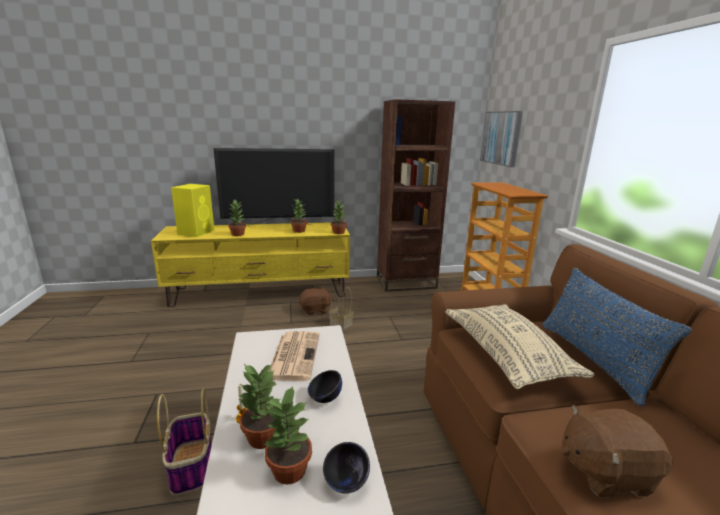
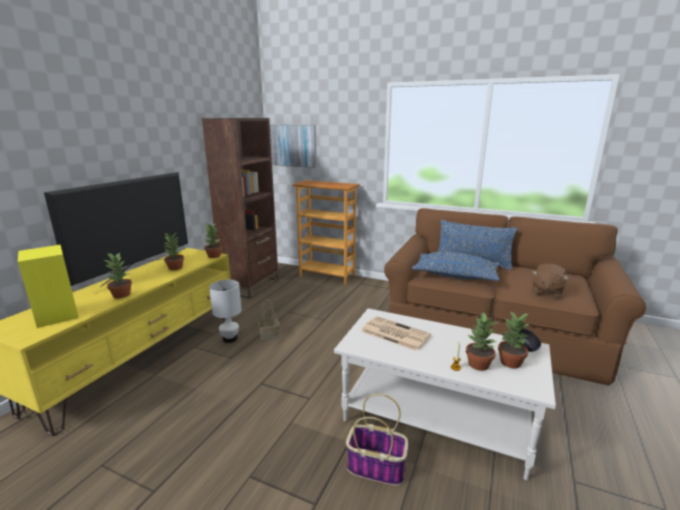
camera: 55 degrees left, 0 degrees up
(315, 310) = (229, 338): brown plush toy -> white table lamp
(325, 398) = (452, 336): black bowl -> none
(506, 355) = (455, 276): beige pillow -> blue pillow

